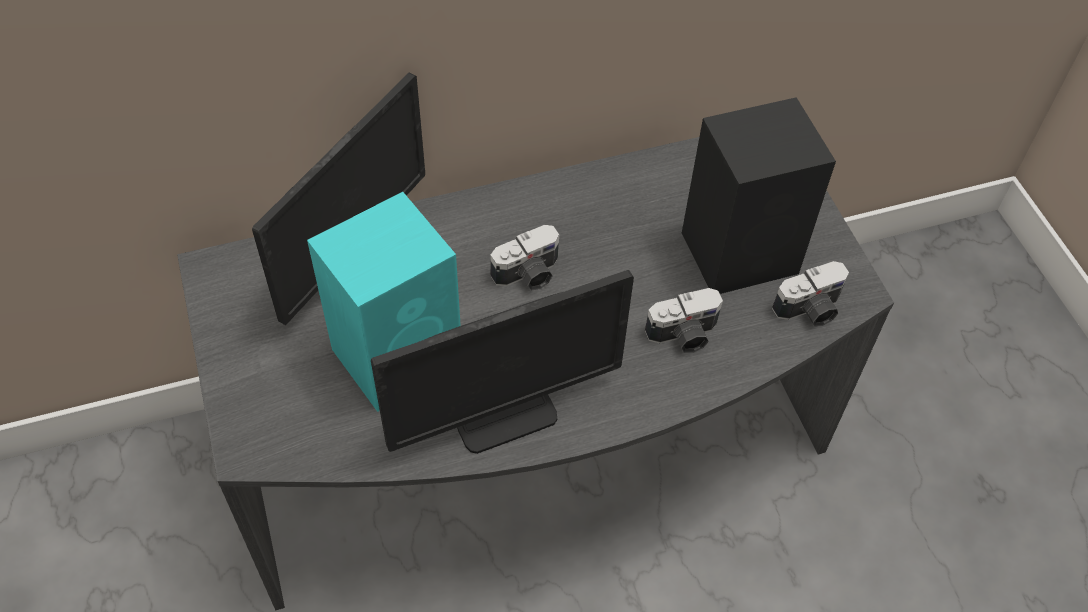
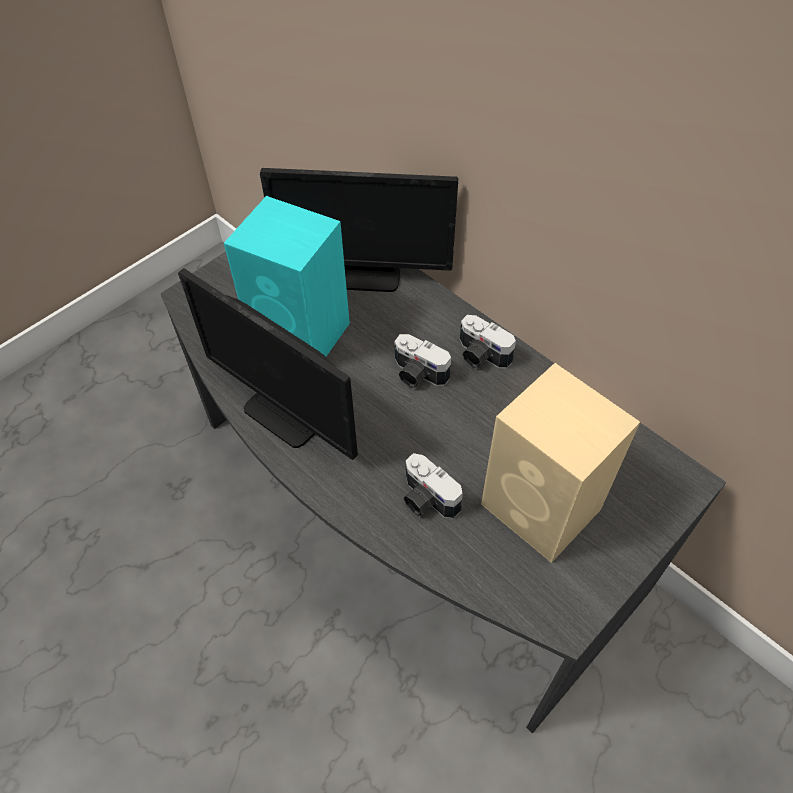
camera: 65 degrees right, 0 degrees up
(742, 252) = (543, 508): black speaker -> beige speaker
(810, 310) = (516, 588): camera -> camera (480, 356)

